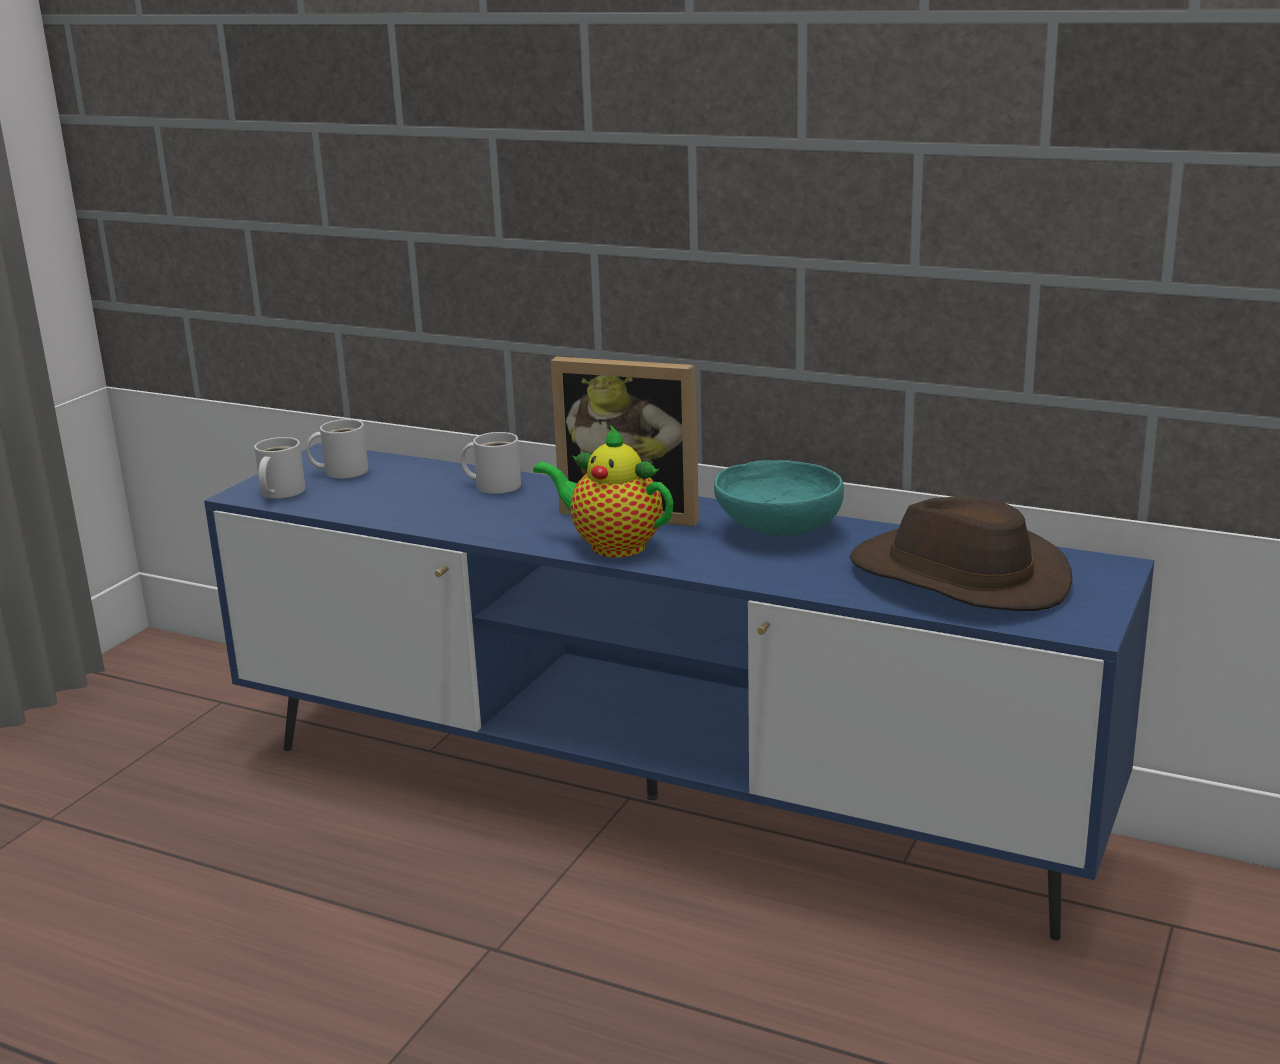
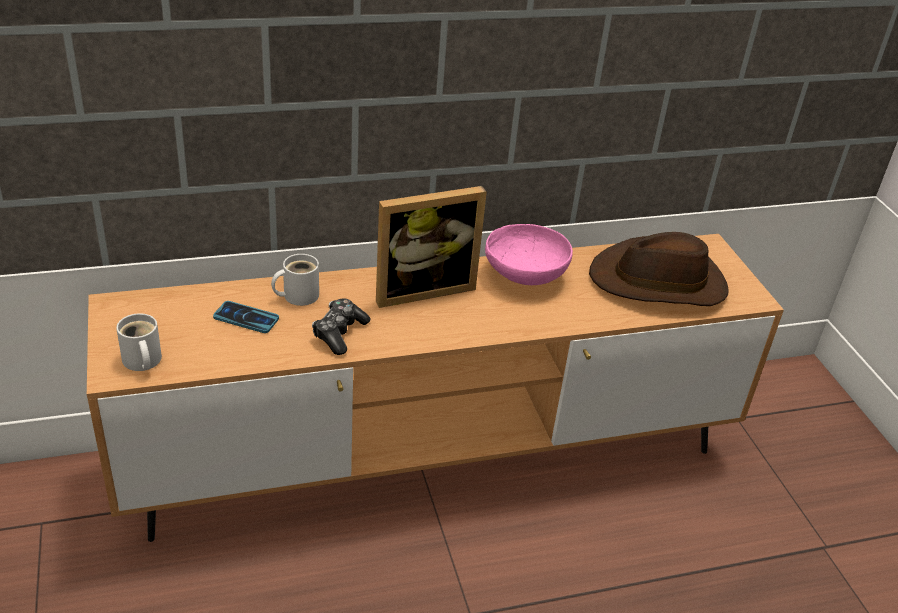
camera: 45 degrees left, 15 degrees up
(342, 471) = (159, 320): white mug -> none
(418, 488) = (246, 318): none -> phone
(484, 520) = (339, 333): none -> game controller
(611, 545) = (452, 326): teapot -> none
(651, 798) = (433, 460): blue tv stand -> brown tv stand
(776, 530) = (524, 276): turquoise bowl -> pink bowl

